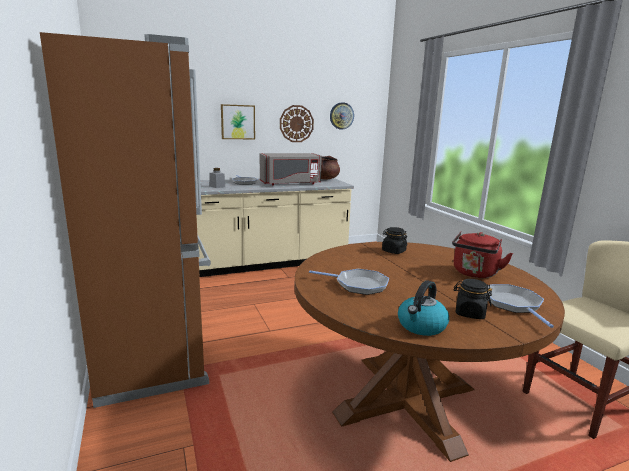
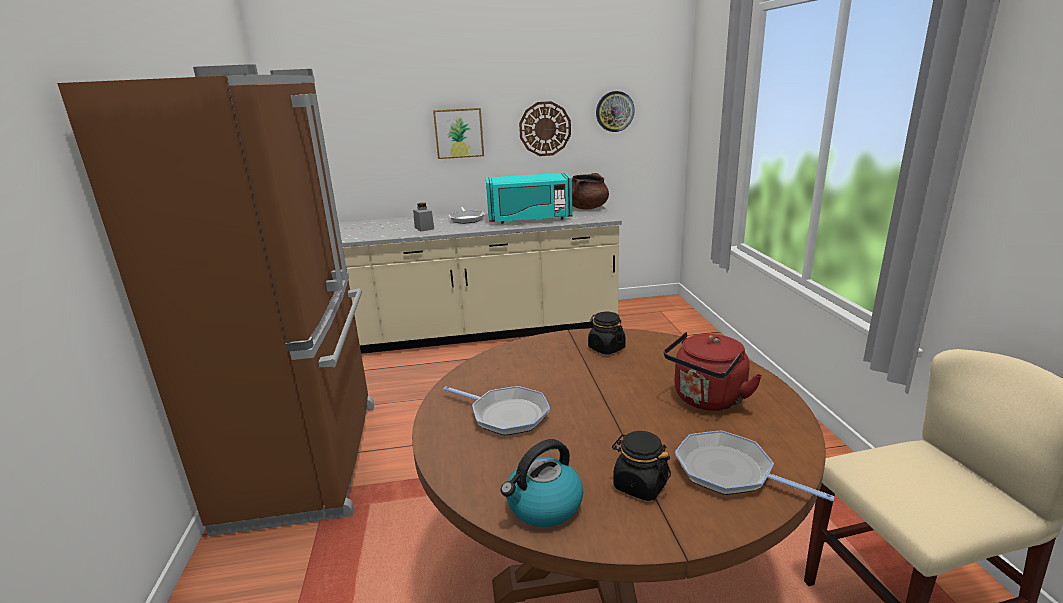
camera: 15 degrees right, 5 degrees up
(290, 183) = (529, 219): grey microwave -> turquoise microwave
(513, 304) = (729, 471): frying pan -> frying pan turned 60 degrees counterclockwise

